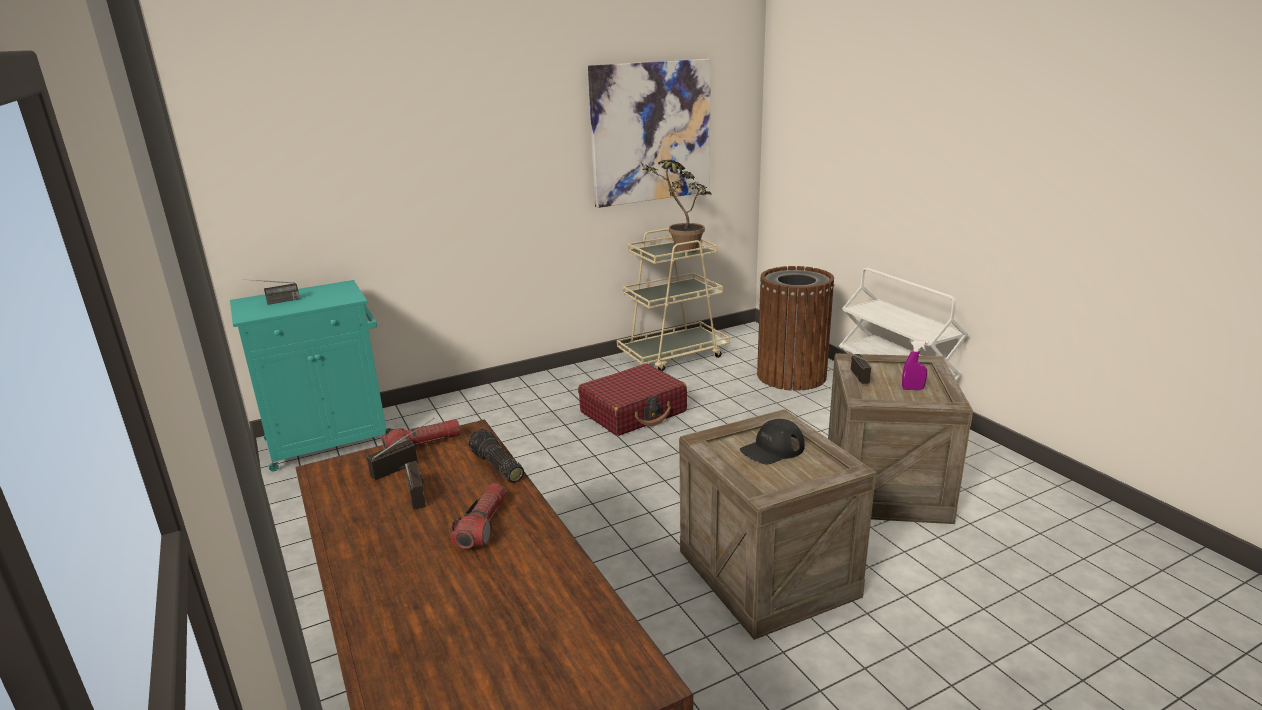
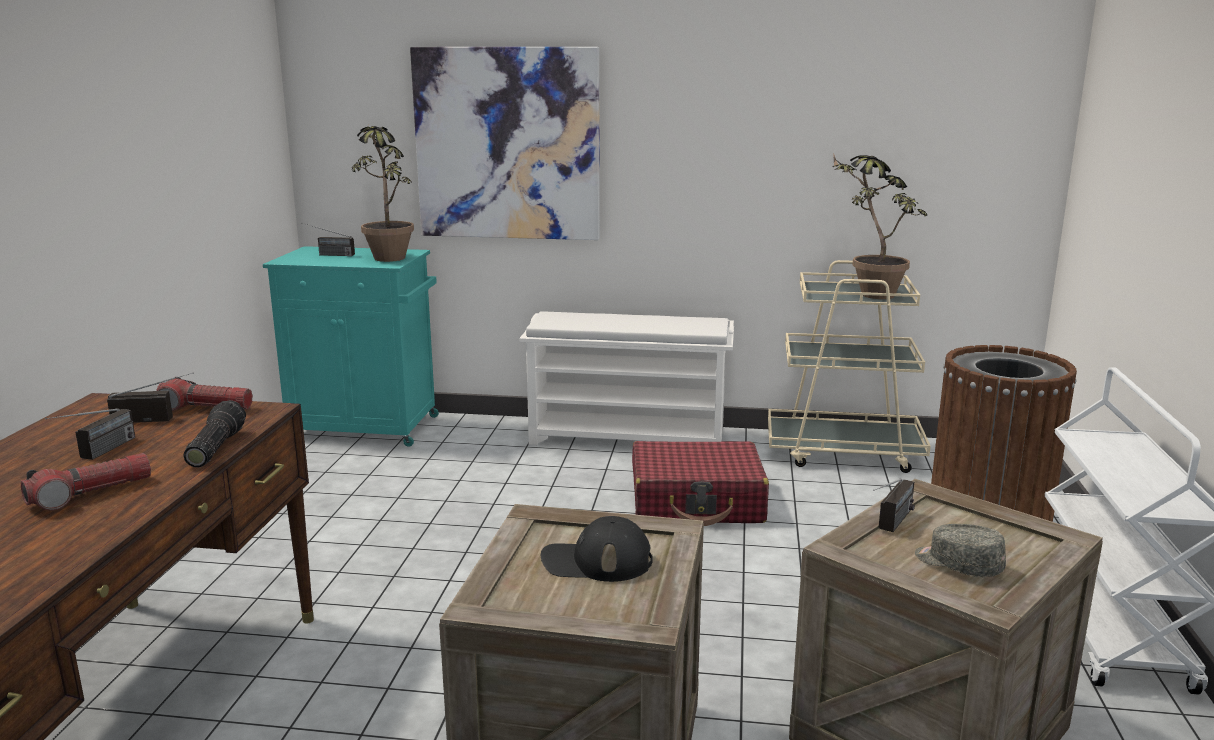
camera: 35 degrees right, 5 degrees down
(332, 292) = (387, 256): none -> potted plant
(537, 385) = (629, 437): none -> white shoe rack
(651, 132) = (863, 115): picture -> picture (507, 144)
(912, 389) = (957, 565): purple spray bottle -> grey cap

